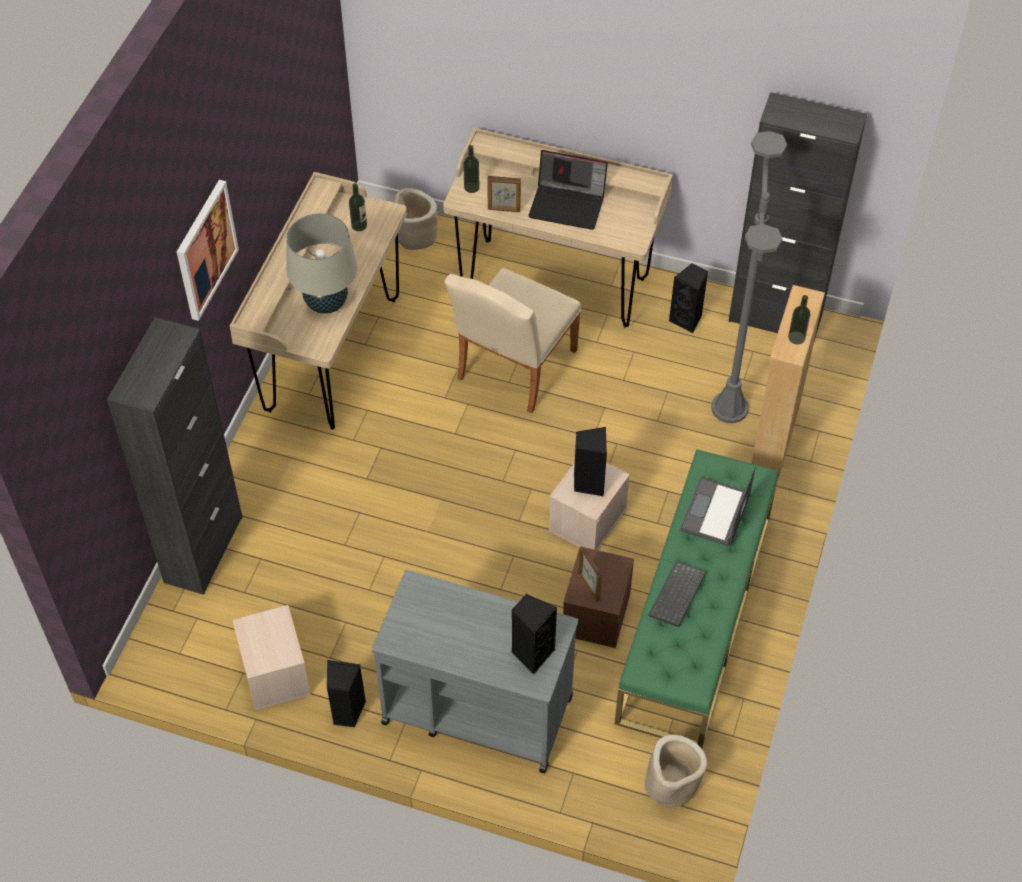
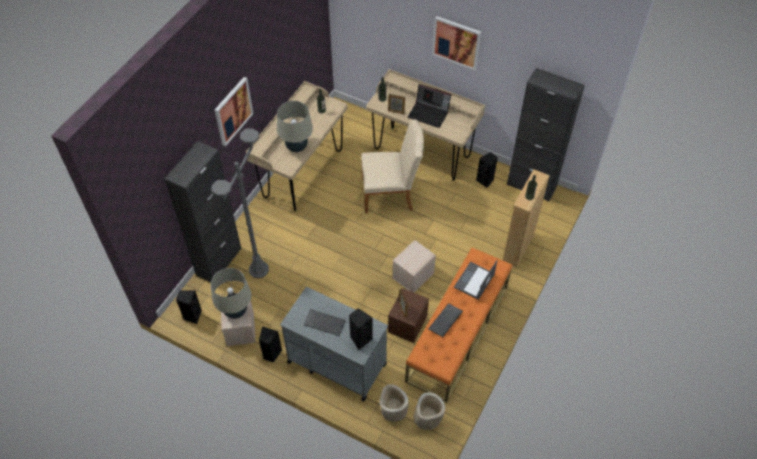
camera: 10 degrees right, 0 degrees up
(268, 639) = (235, 311): none -> beige table lamp
(415, 236) = (357, 120): beige planter -> beige planter (393, 410)
(458, 632) = (325, 322): none -> keyboard
(512, 369) = (391, 194): beige chair -> beige chair turned 135 degrees counterclockwise
(589, 483) = (414, 256): black speaker -> black speaker (192, 316)
(609, 62) = (456, 42): none -> picture
(695, 617) = (457, 333): green bench -> orange bench
(729, 408) = (498, 229): grey floor lamp -> grey floor lamp (258, 270)

